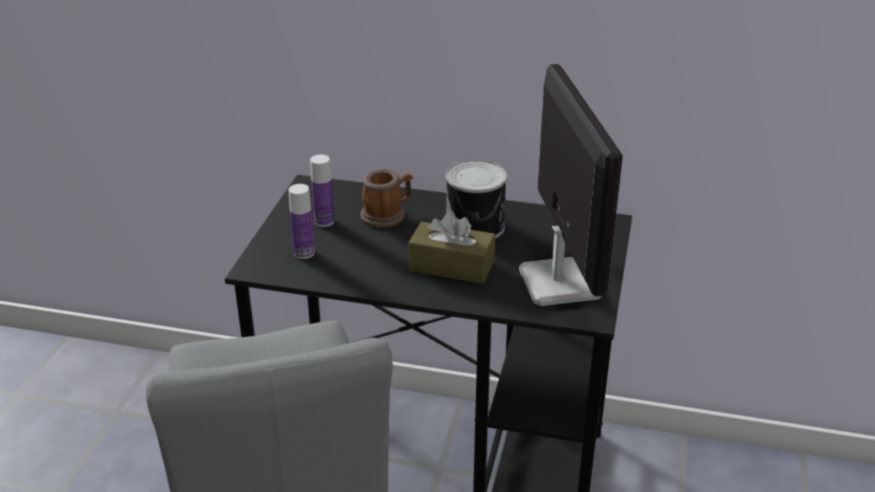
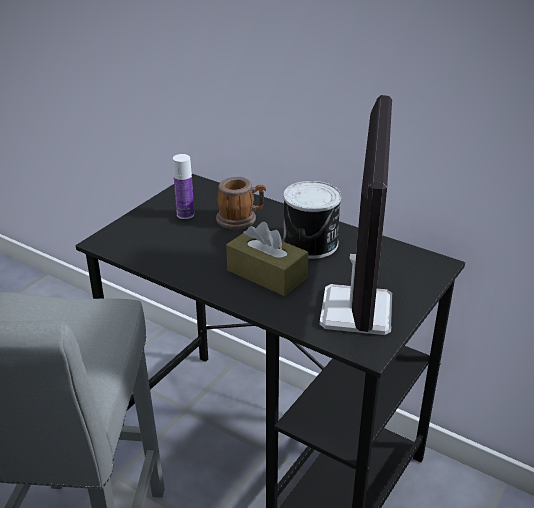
camera: 20 degrees right, 0 degrees up
(304, 253) = (151, 237): bottle -> none

